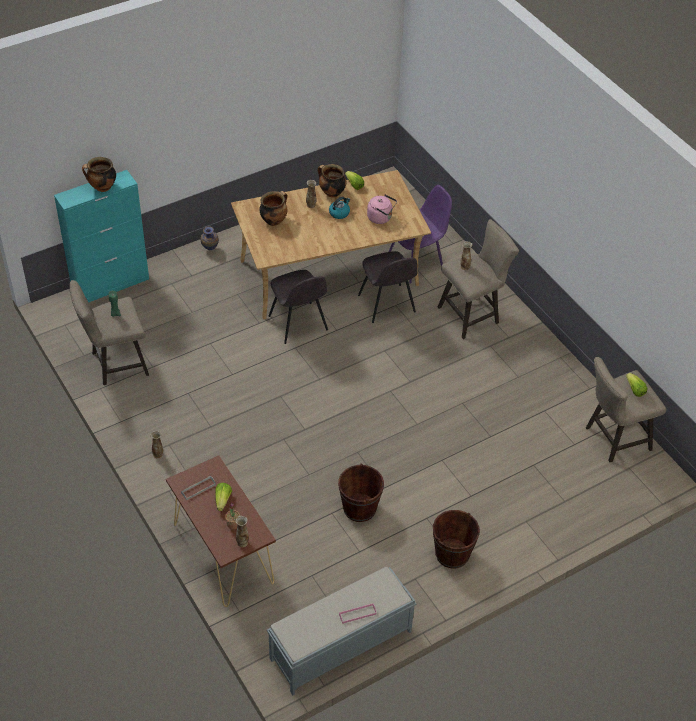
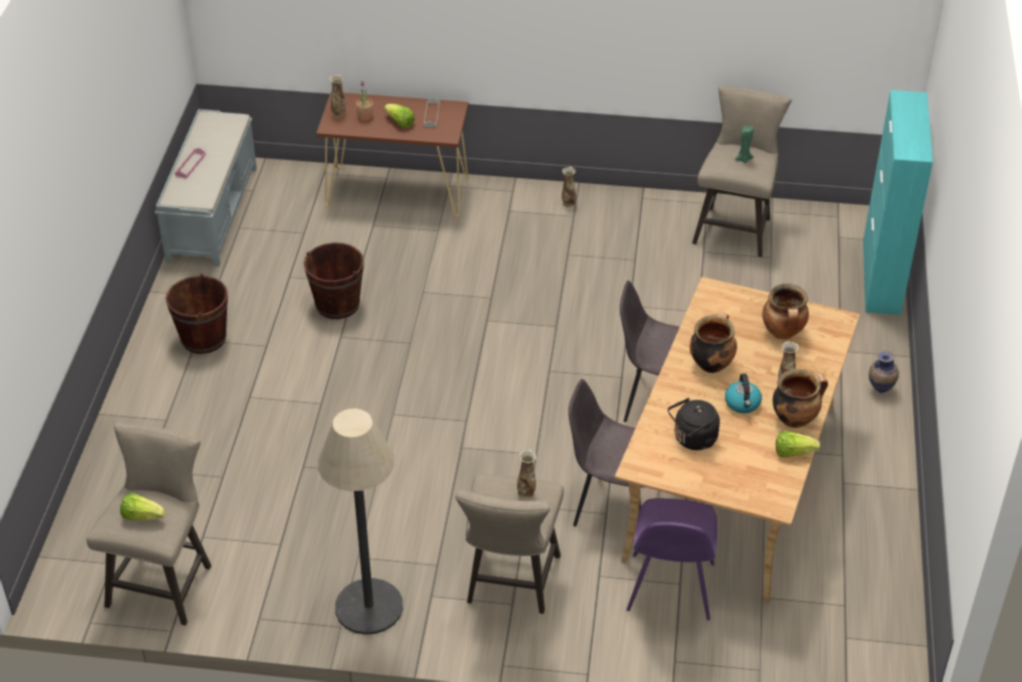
camera: 130 degrees right, 5 degrees down
(102, 188) = (908, 130): cooking pot -> cooking pot (711, 364)
(381, 218) = (693, 439): pink kettle -> black kettle
(539, 354) = (369, 607): none -> floor lamp

